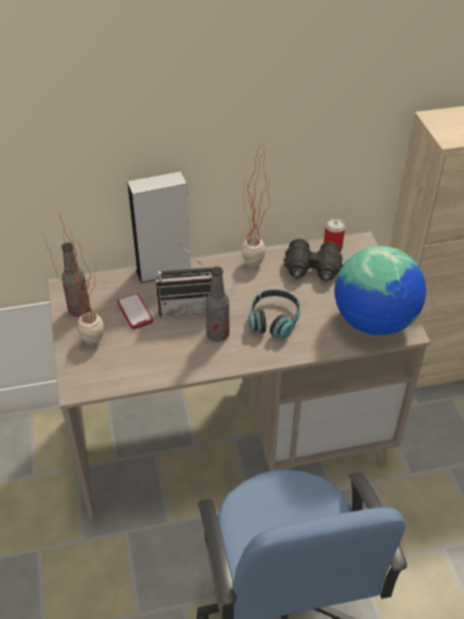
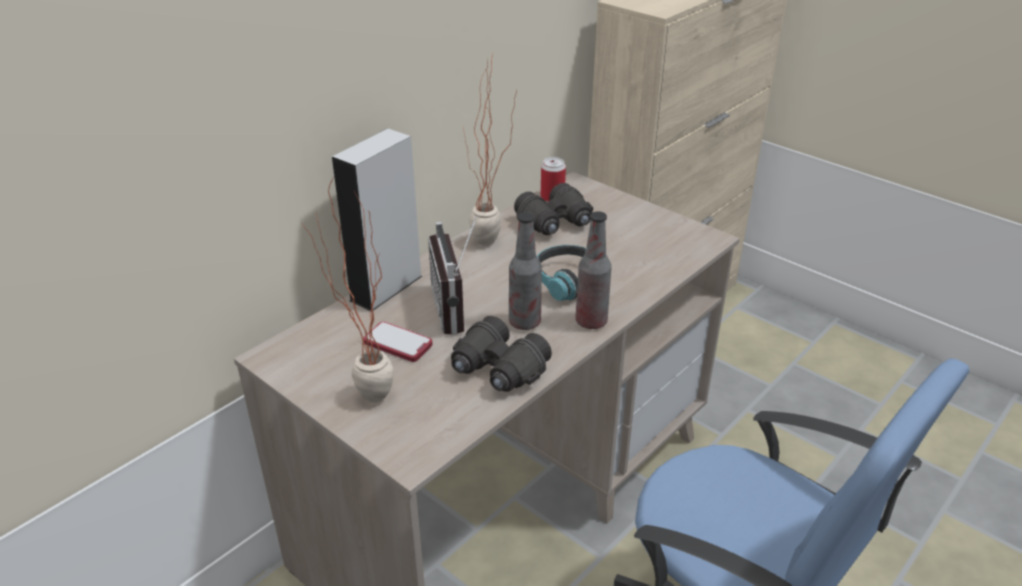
camera: 35 degrees left, 10 degrees down
(79, 310) = (319, 373): bottle -> bottle (591, 321)
(171, 359) = (498, 370): none -> black binoculars
(189, 306) = (458, 309): radio -> radio turned 120 degrees clockwise
(374, 322) = (670, 243): globe -> none

